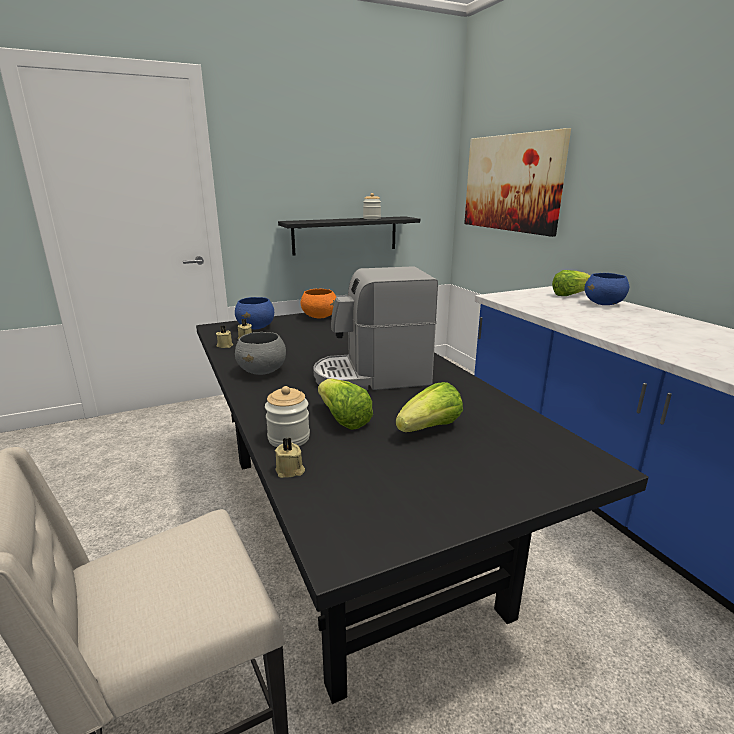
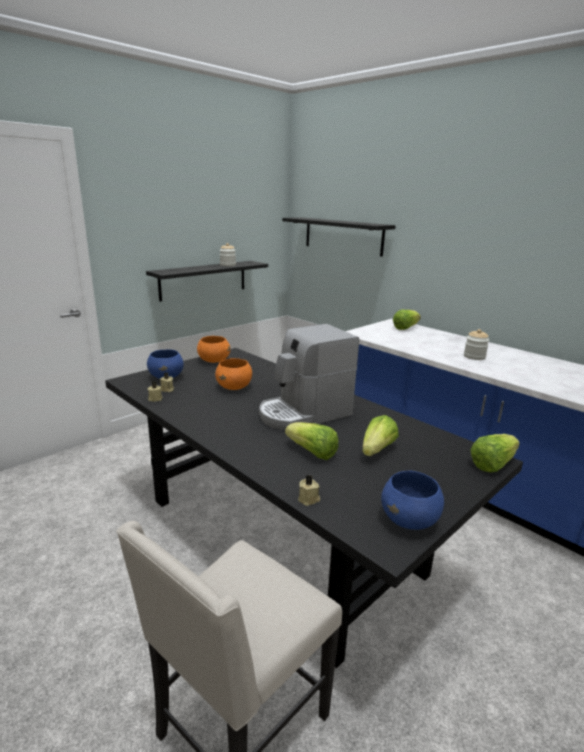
camera: 20 degrees left, 0 degrees up
(263, 371) = (212, 420): grey bowl -> none
(289, 438) = (285, 474): jar -> jar (474, 357)
(317, 343) = (234, 387): none -> orange bowl
(511, 183) = (343, 236): picture -> black shelf
(591, 472) = (492, 464): none -> lettuce
(604, 304) = (433, 334): blue bowl -> blue bowl (410, 520)

